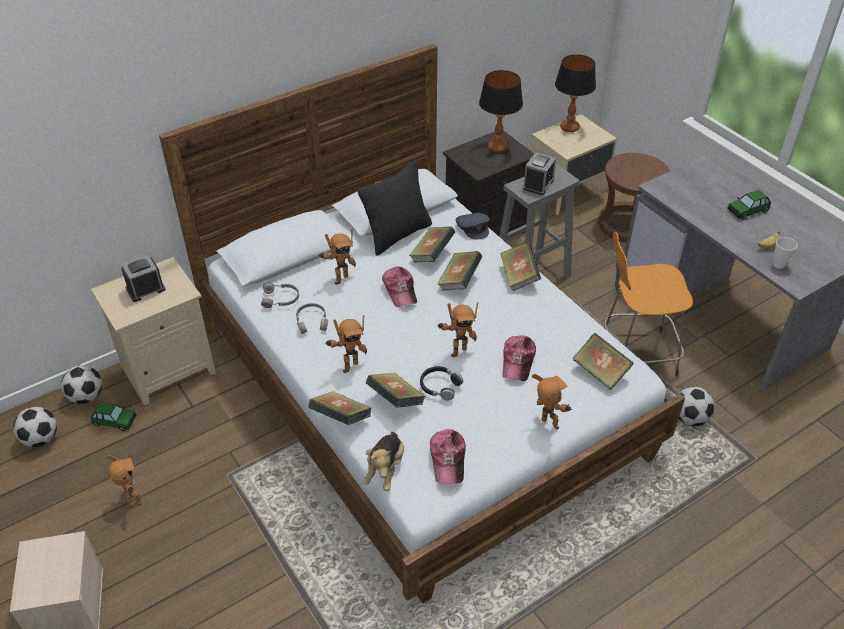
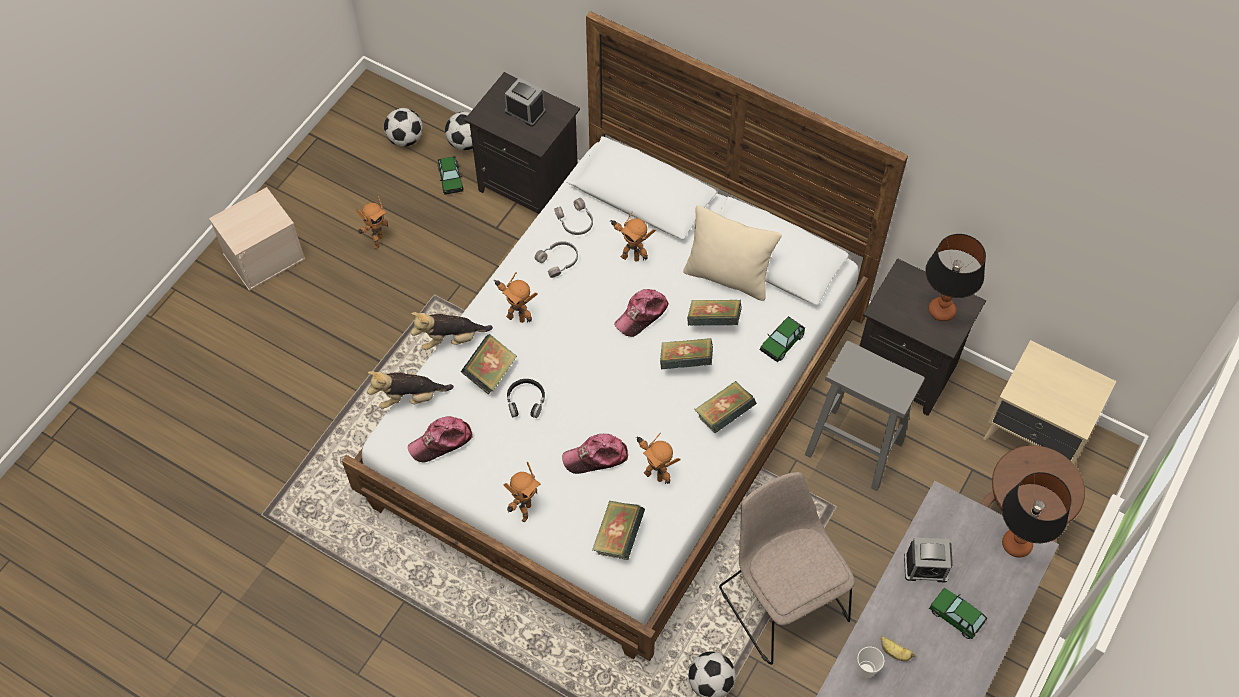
camera: 65 degrees right, 15 degrees up
(169, 368) = (530, 185): beige nightstand -> black nightstand
(341, 419) = (451, 339): book -> plush toy
(397, 235) = (728, 277): black pillow -> beige pillow
(457, 351) = (582, 398): toy robot -> toy robot (654, 474)
(473, 228) = (781, 342): grey cap -> toy car
(538, 184) = (869, 374): alarm clock -> alarm clock (925, 567)
(569, 127) = (1073, 377): table lamp -> table lamp (1016, 544)
(635, 354) = (782, 599): orange stool -> beige chair

